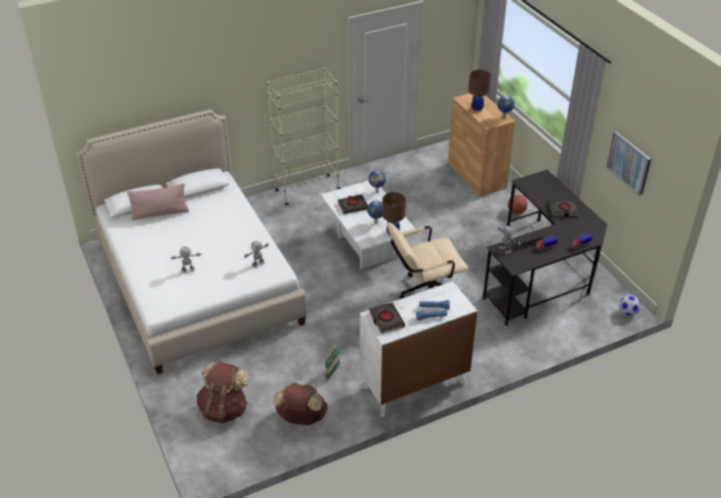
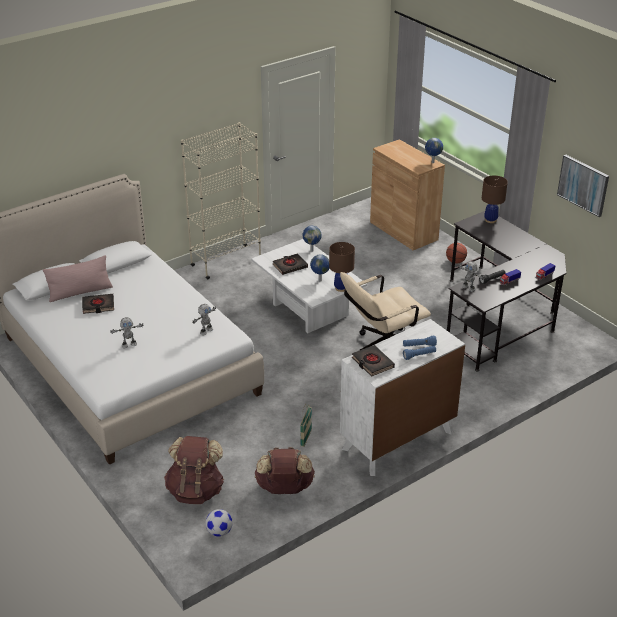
camera: 10 degrees left, 5 degrees down
(477, 109) = (402, 157): brown table lamp -> brown table lamp (490, 220)
(564, 210) = (517, 245): black book -> black book (98, 306)
(627, 312) = (597, 344): football -> football (219, 532)

